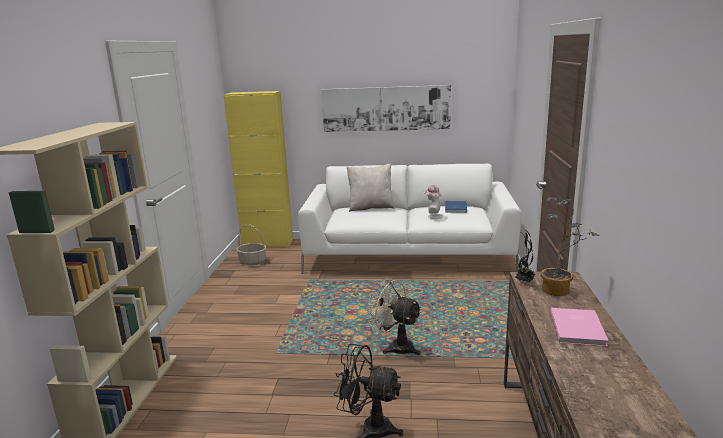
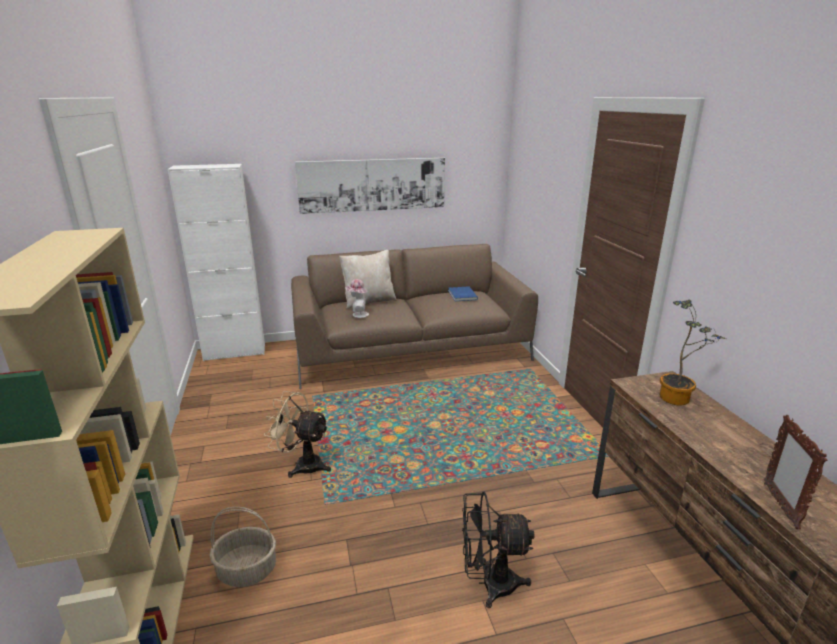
camera: 20 degrees left, 5 degrees up
(253, 261) = (228, 379): basket -> basket (247, 569)
(267, 243) = (235, 352): yellow cabinet -> white cabinet
(396, 346) = (460, 468): beige fan -> beige fan (302, 465)
(408, 255) = (410, 350): white sofa -> brown sofa
(433, 216) = (445, 307): hat -> hat (358, 314)
(524, 281) = (636, 390): potted plant -> none
(571, 371) = (780, 505): none -> picture frame
(578, 328) = (736, 444): pink book -> none

